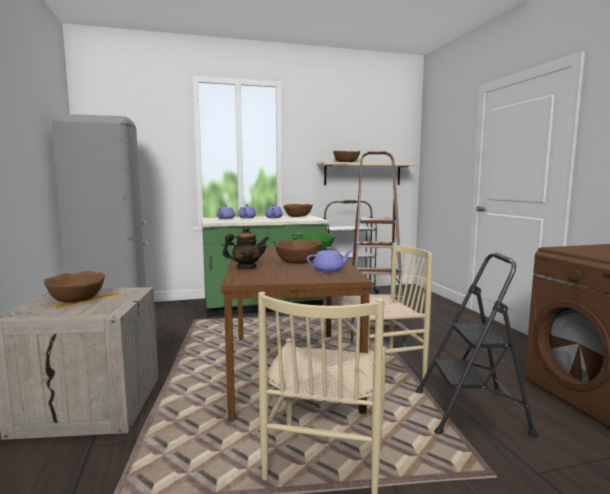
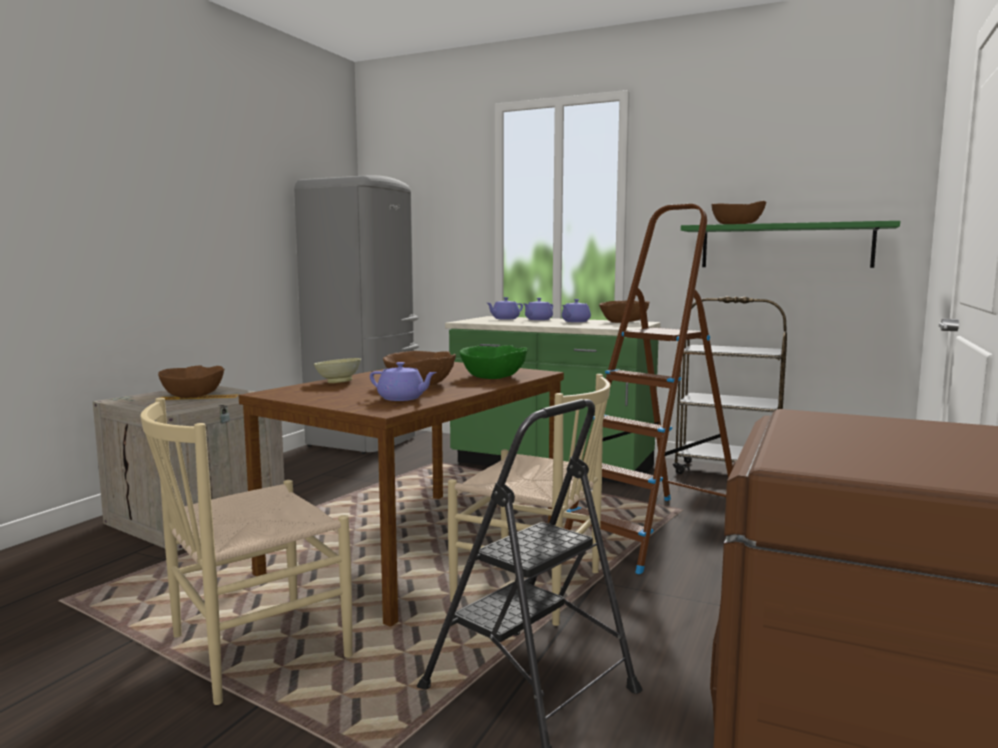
camera: 40 degrees right, 0 degrees up
(246, 267) = (338, 382): teapot -> beige bowl
(362, 174) = (785, 246): beige shelf -> green shelf

